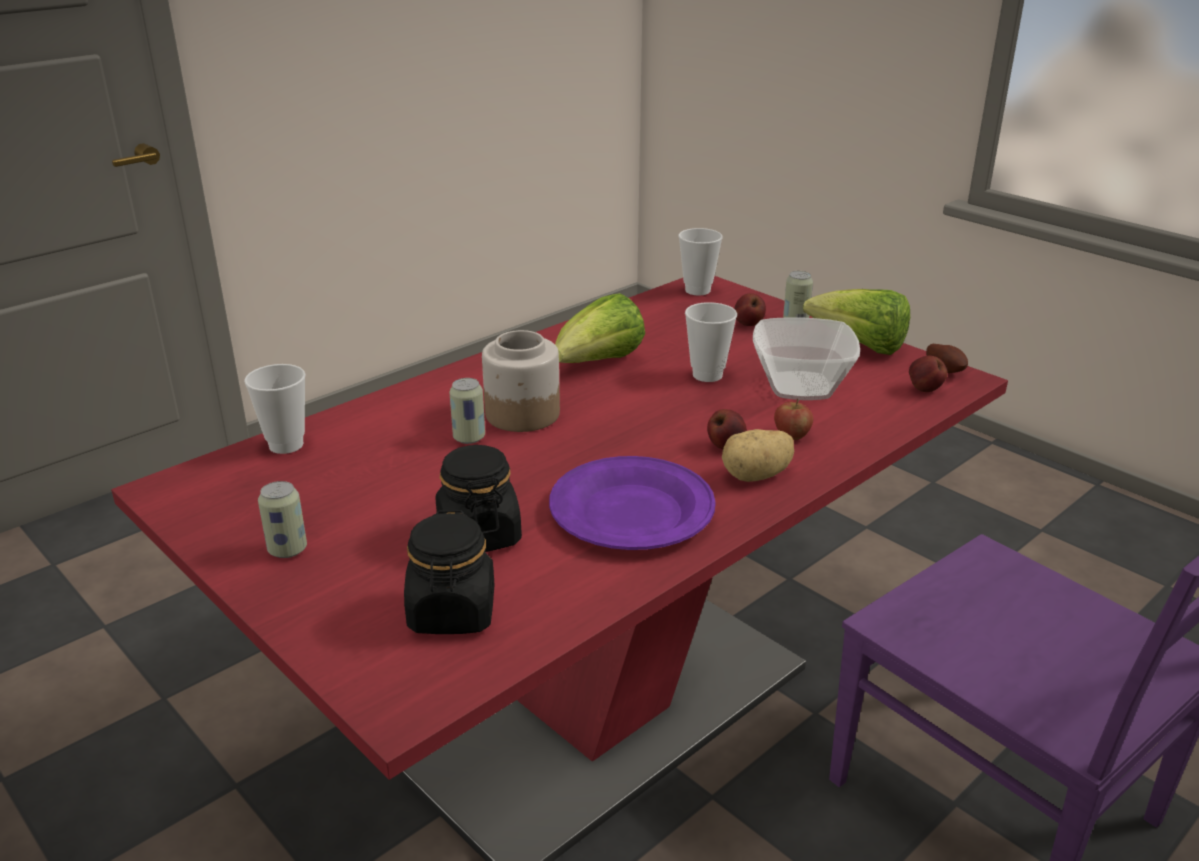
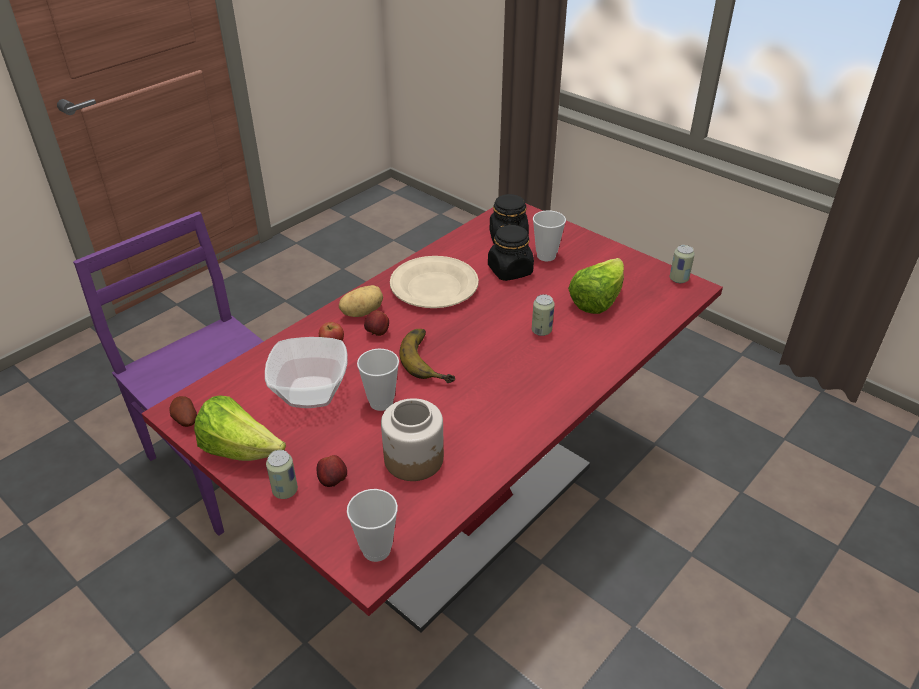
camera: 175 degrees right, 10 degrees up
(286, 445) = (652, 319): cup -> cup (546, 256)
(287, 550) = (599, 259): can -> can (678, 279)
(521, 414) = (514, 353): jar -> jar (414, 459)
(598, 364) = (469, 411): lettuce -> lettuce (597, 301)
(630, 512) = (434, 286): purple plate -> beige plate
(642, 413) = (431, 359): none -> banana
(924, 390) = (217, 395): apple -> none

